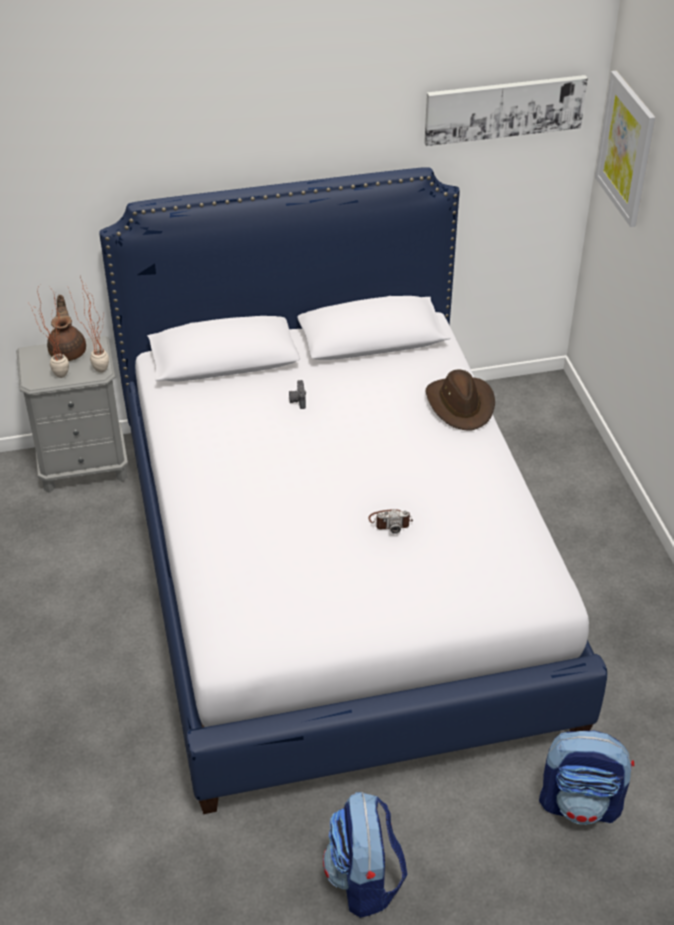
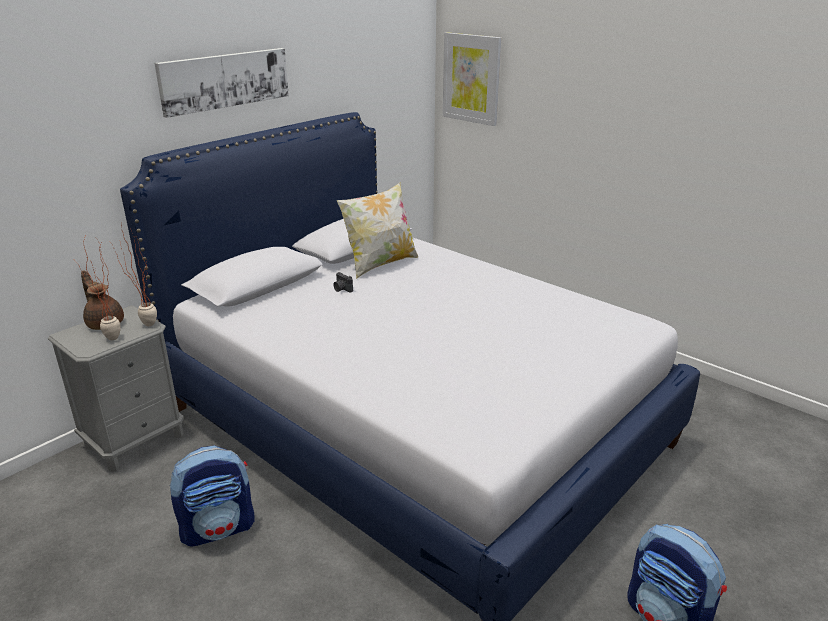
camera: 35 degrees left, 15 degrees down
(372, 378) = (380, 264): none -> pillow
(390, 522) = (495, 326): camera -> none
(460, 404) = (455, 259): brown hat -> none
(504, 108) = (386, 67): picture -> picture (225, 80)
(580, 803) = (722, 482): backpack -> backpack (218, 528)

